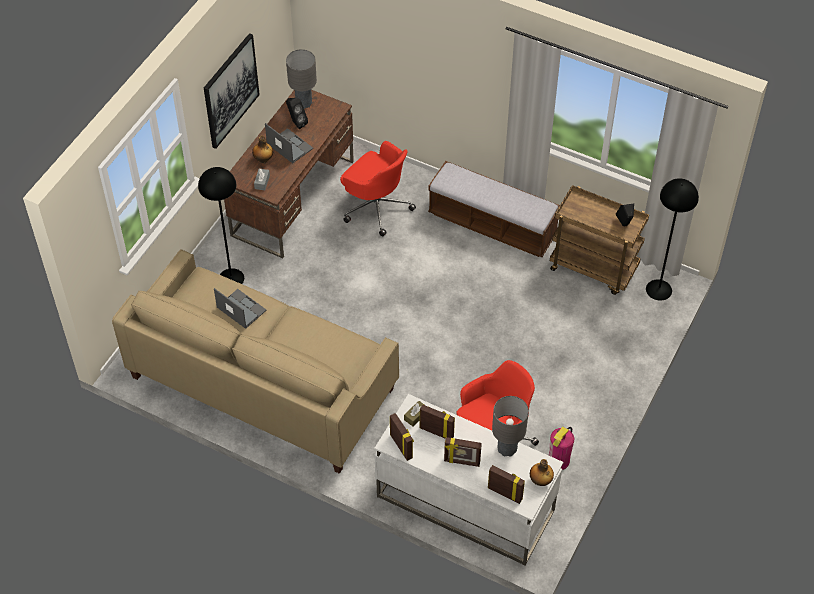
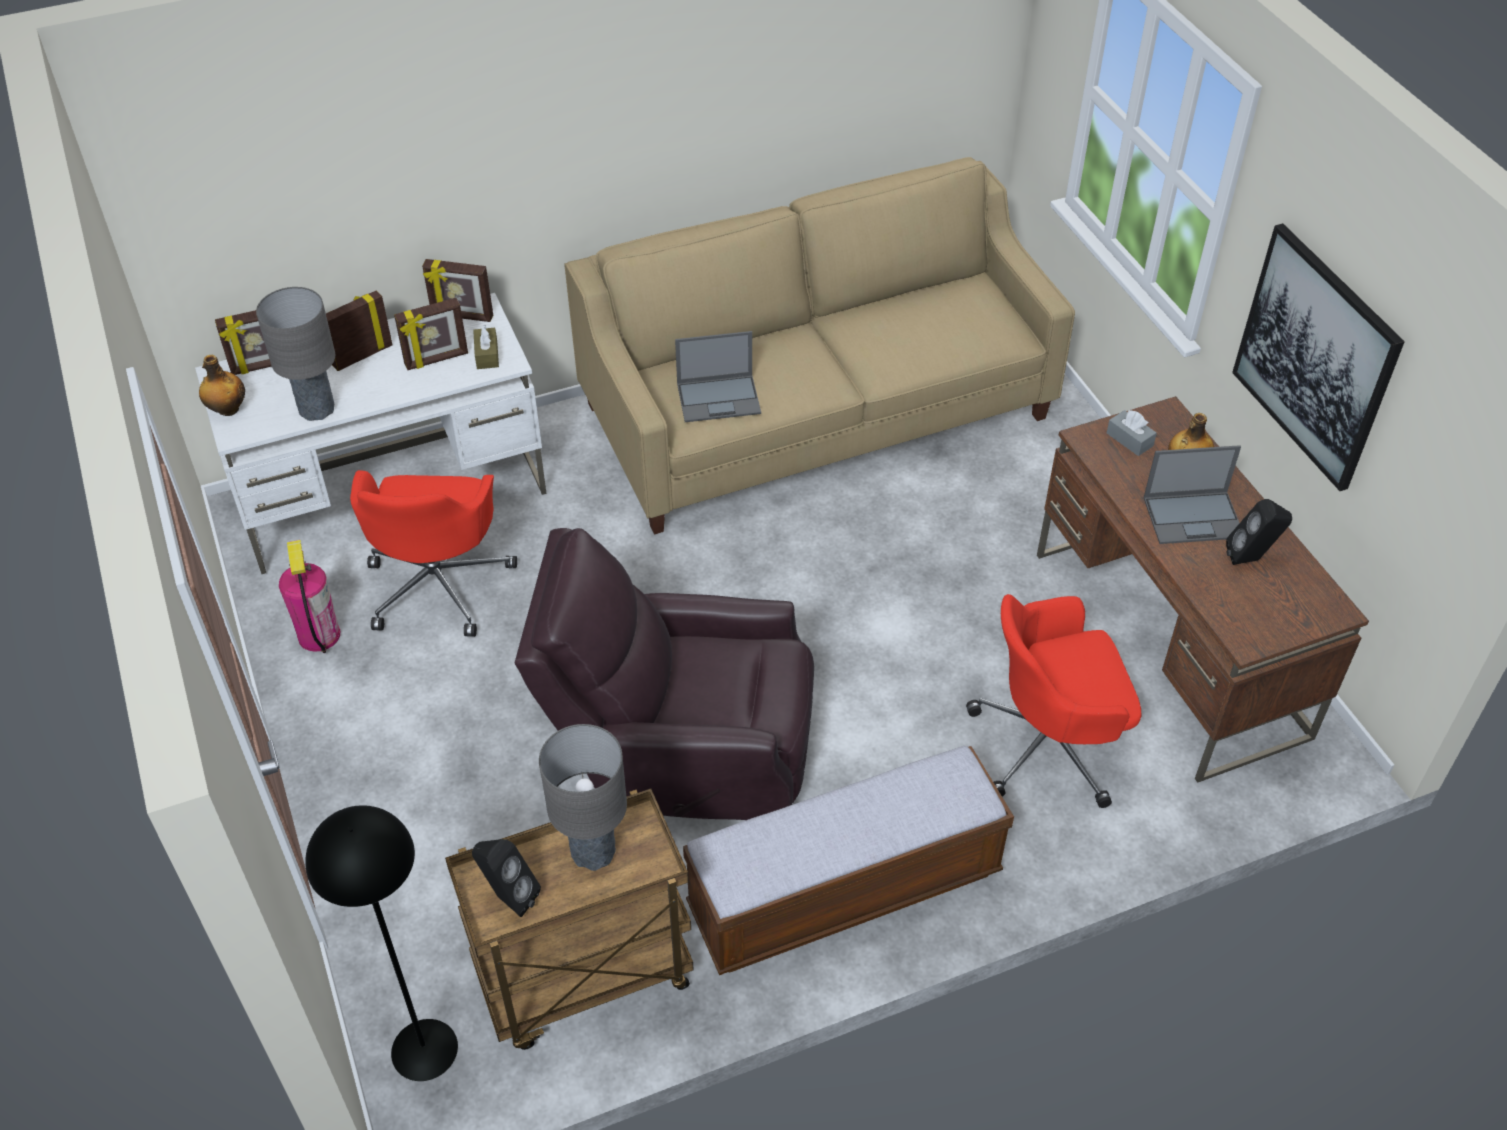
camera: 130 degrees right, 5 degrees down
(231, 278) = (1048, 478): black floor lamp -> none
(241, 308) = (905, 338): laptop -> laptop (719, 398)
(303, 102) = (1303, 599): grey table lamp -> grey table lamp (594, 852)
(485, 305) = (681, 748): none -> brown armchair

